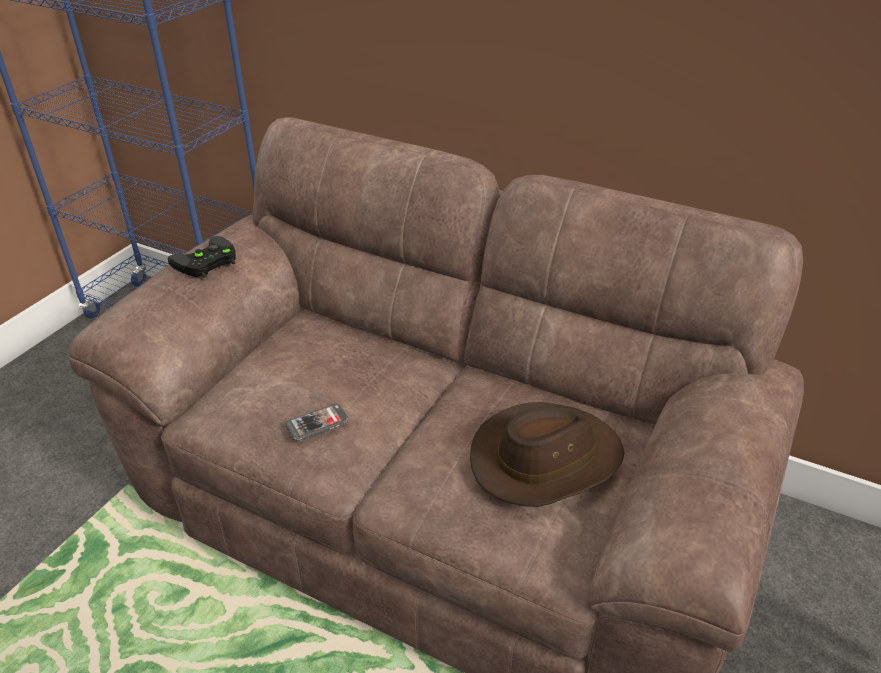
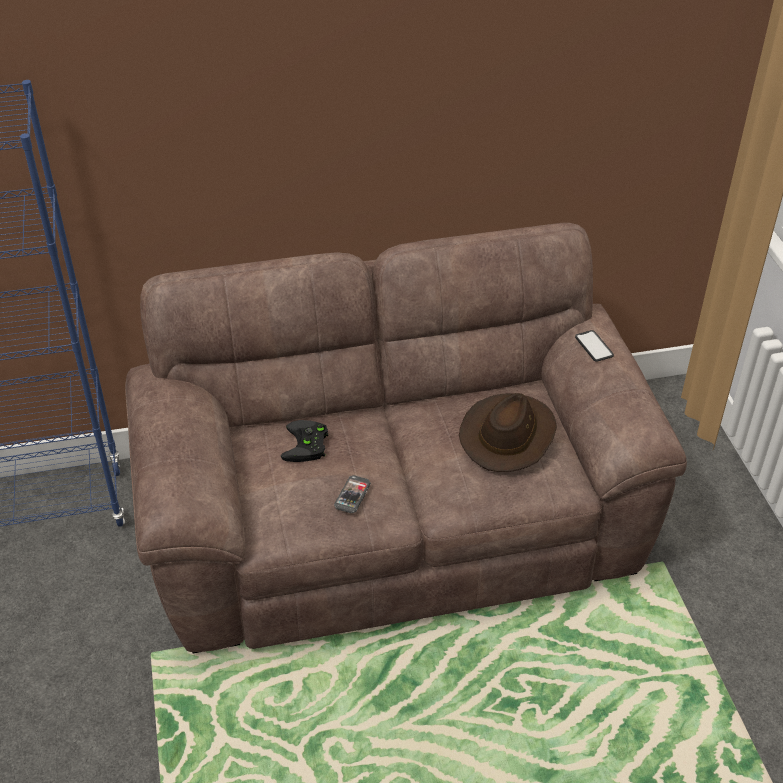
camera: 40 degrees left, 5 degrees up
(205, 263) = (175, 426): black game controller -> black game controller (307, 445)
(727, 405) = (594, 346): none -> phone

